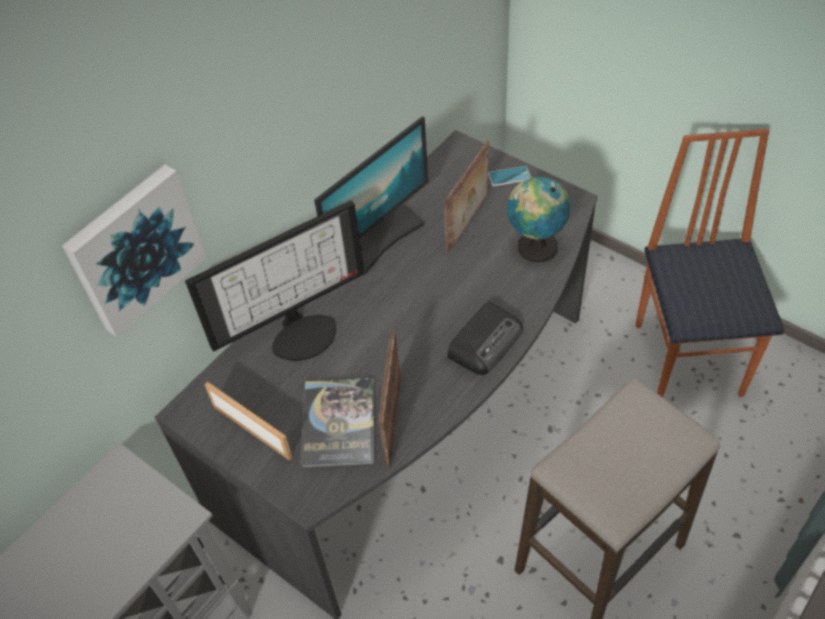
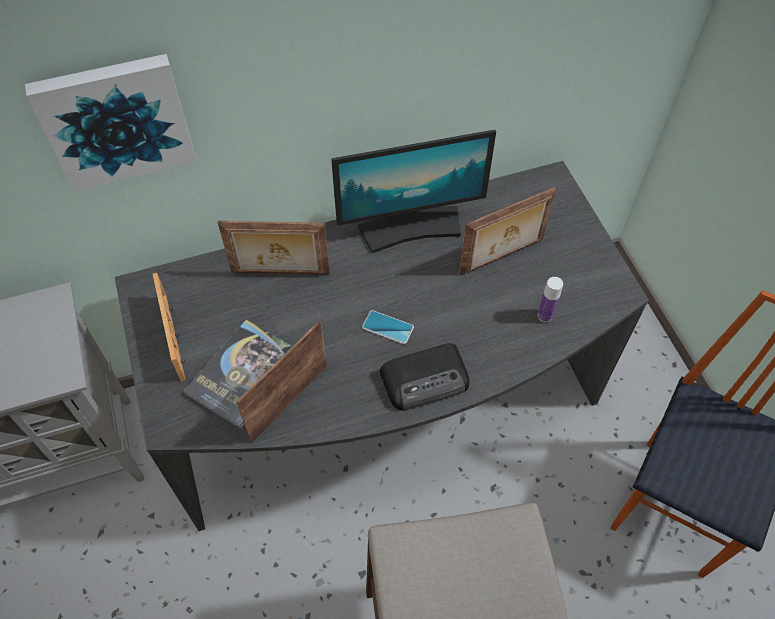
camera: 30 degrees right, 5 degrees up
(302, 332) = (280, 274): monitor -> picture frame
(509, 176) = (577, 233): phone -> phone (387, 327)
(534, 246) = (545, 315): globe -> bottle

